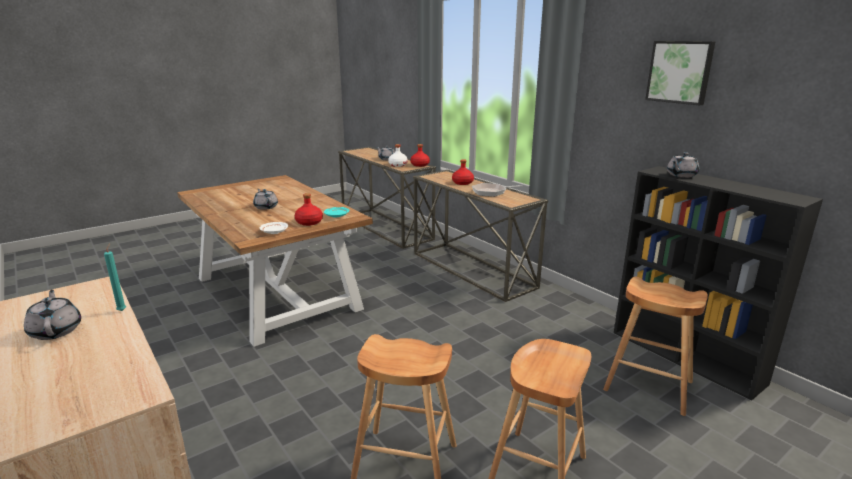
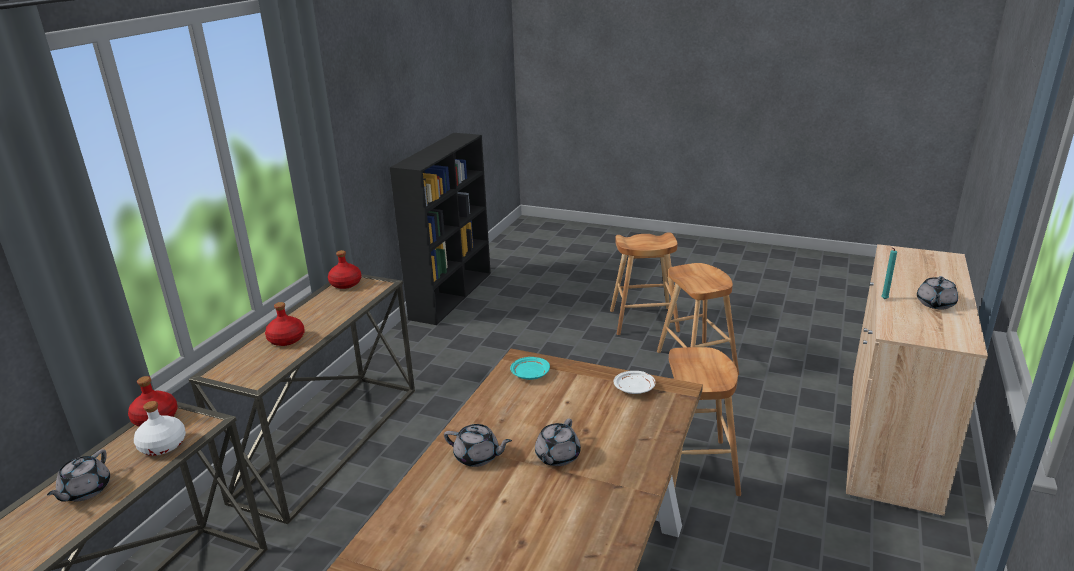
camera: 120 degrees left, 5 degrees up
(309, 222) = (576, 381): red bottle -> red bottle (346, 283)
(491, 192) = (332, 306): frying pan -> none
(648, 386) = (508, 303): brown stool -> brown stool (696, 468)
(680, 72) = (374, 78): picture -> none
(681, 175) = (423, 159): grey teapot -> grey teapot (477, 457)

